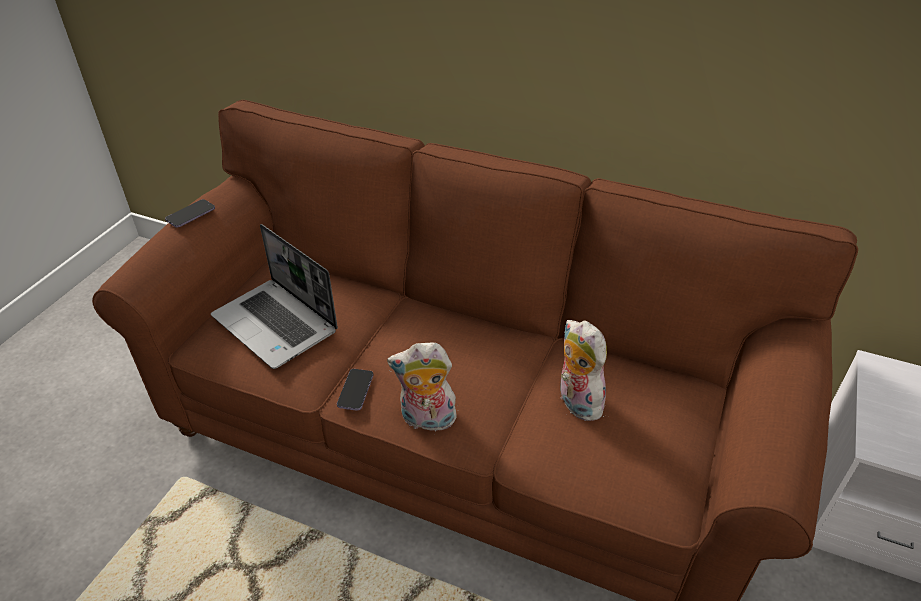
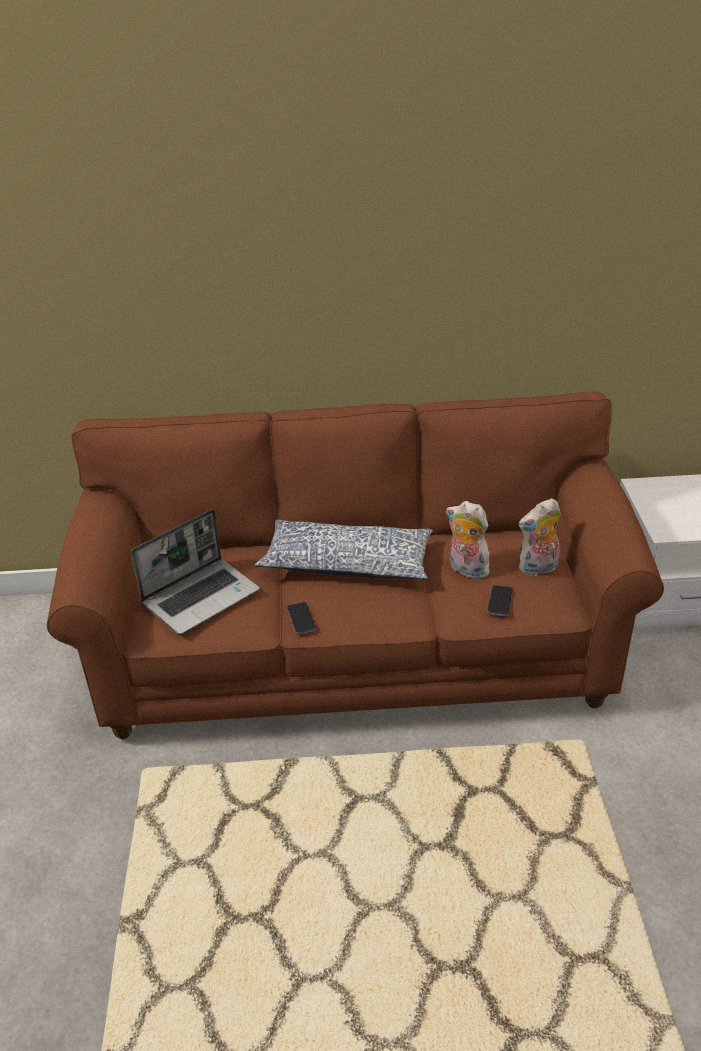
camera: 25 degrees left, 5 degrees down
(191, 215) = (87, 529): phone -> phone (500, 602)
(277, 324) = (201, 596): laptop -> laptop turned 60 degrees counterclockwise
(426, 420) = (369, 619): plush toy -> plush toy (538, 569)
(451, 341) = (346, 563): none -> pillow

